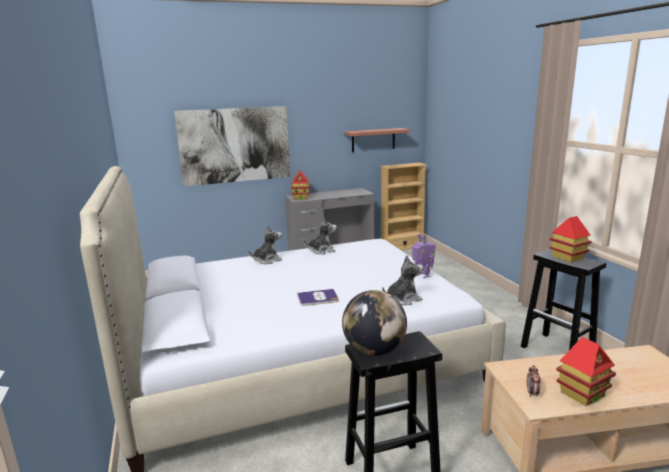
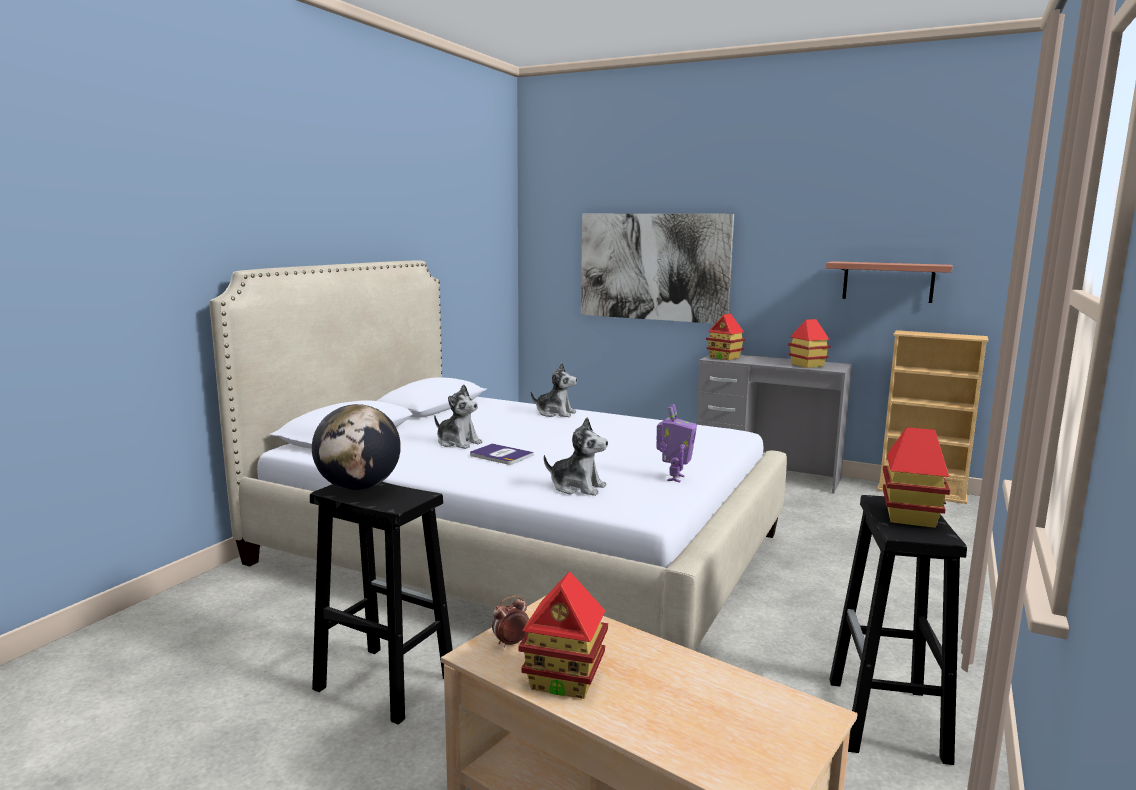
camera: 45 degrees right, 5 degrees down
(322, 251) = (636, 422): plush toy -> plush toy (458, 443)
(348, 193) = (807, 365): none -> toy house

